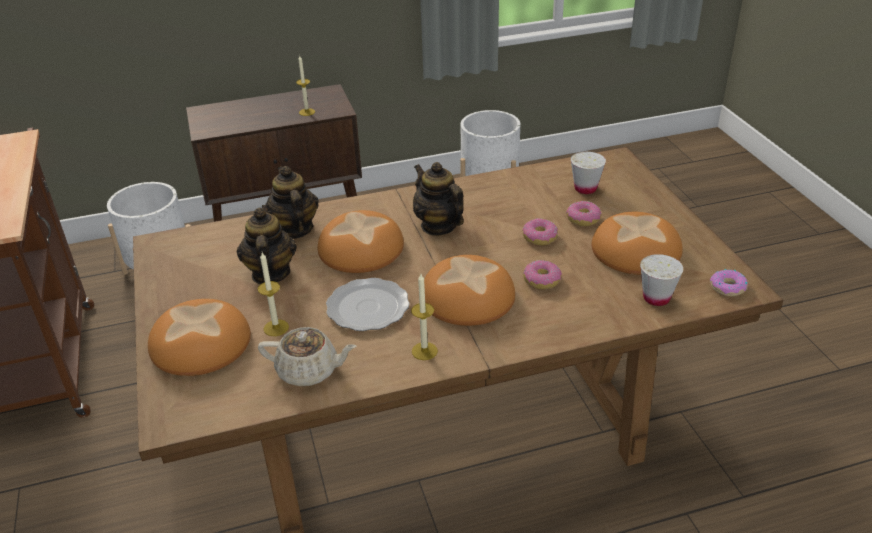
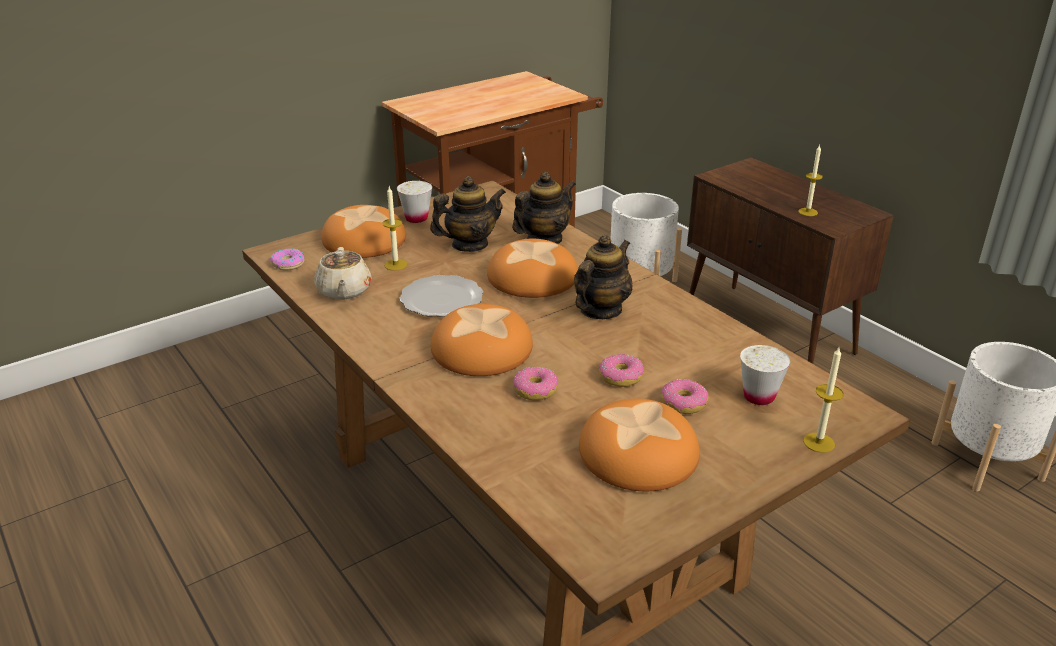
camera: 70 degrees right, 5 degrees down
(424, 351) = (388, 340): candle -> candle (819, 442)
(656, 298) = (542, 480): white cup -> white cup (416, 218)
(728, 287) = (598, 543): donut -> donut (288, 264)

